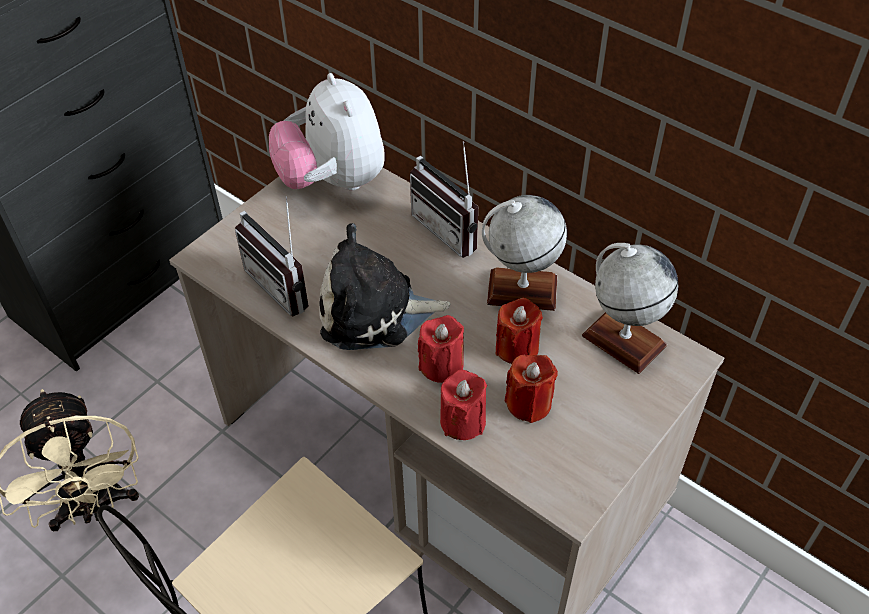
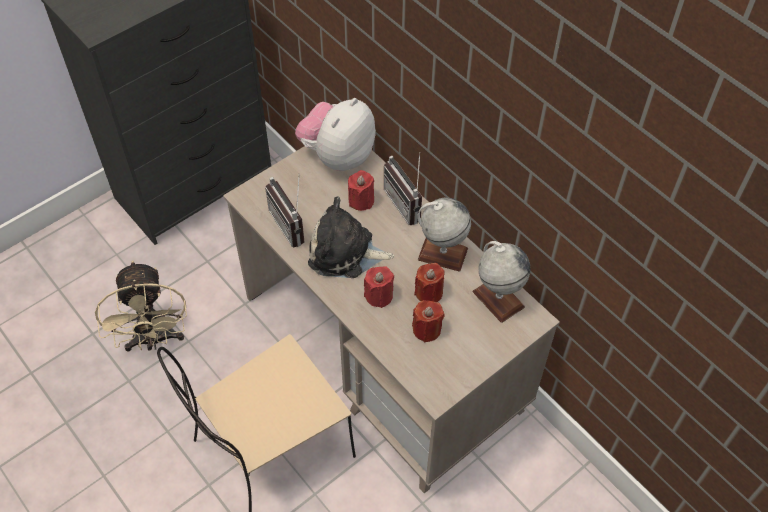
camera: 10 degrees right, 5 degrees up
(333, 181) = (338, 156): plush toy -> plush toy turned 45 degrees clockwise
(463, 421) = (383, 333): red candle -> red candle (361, 200)

